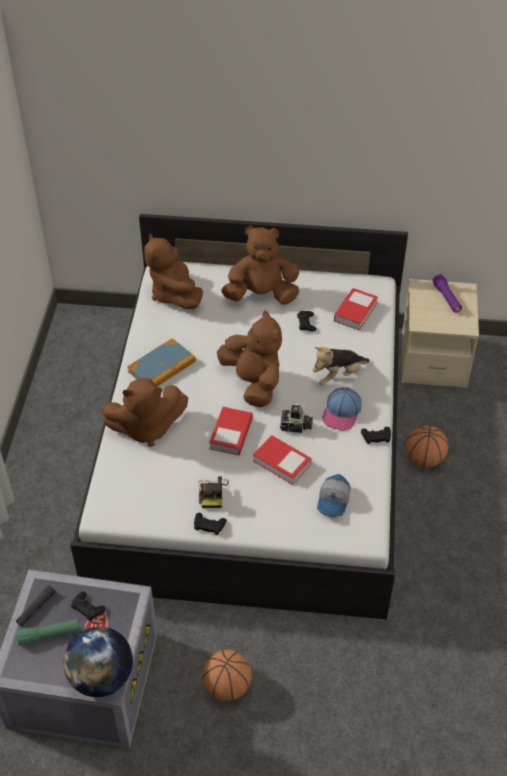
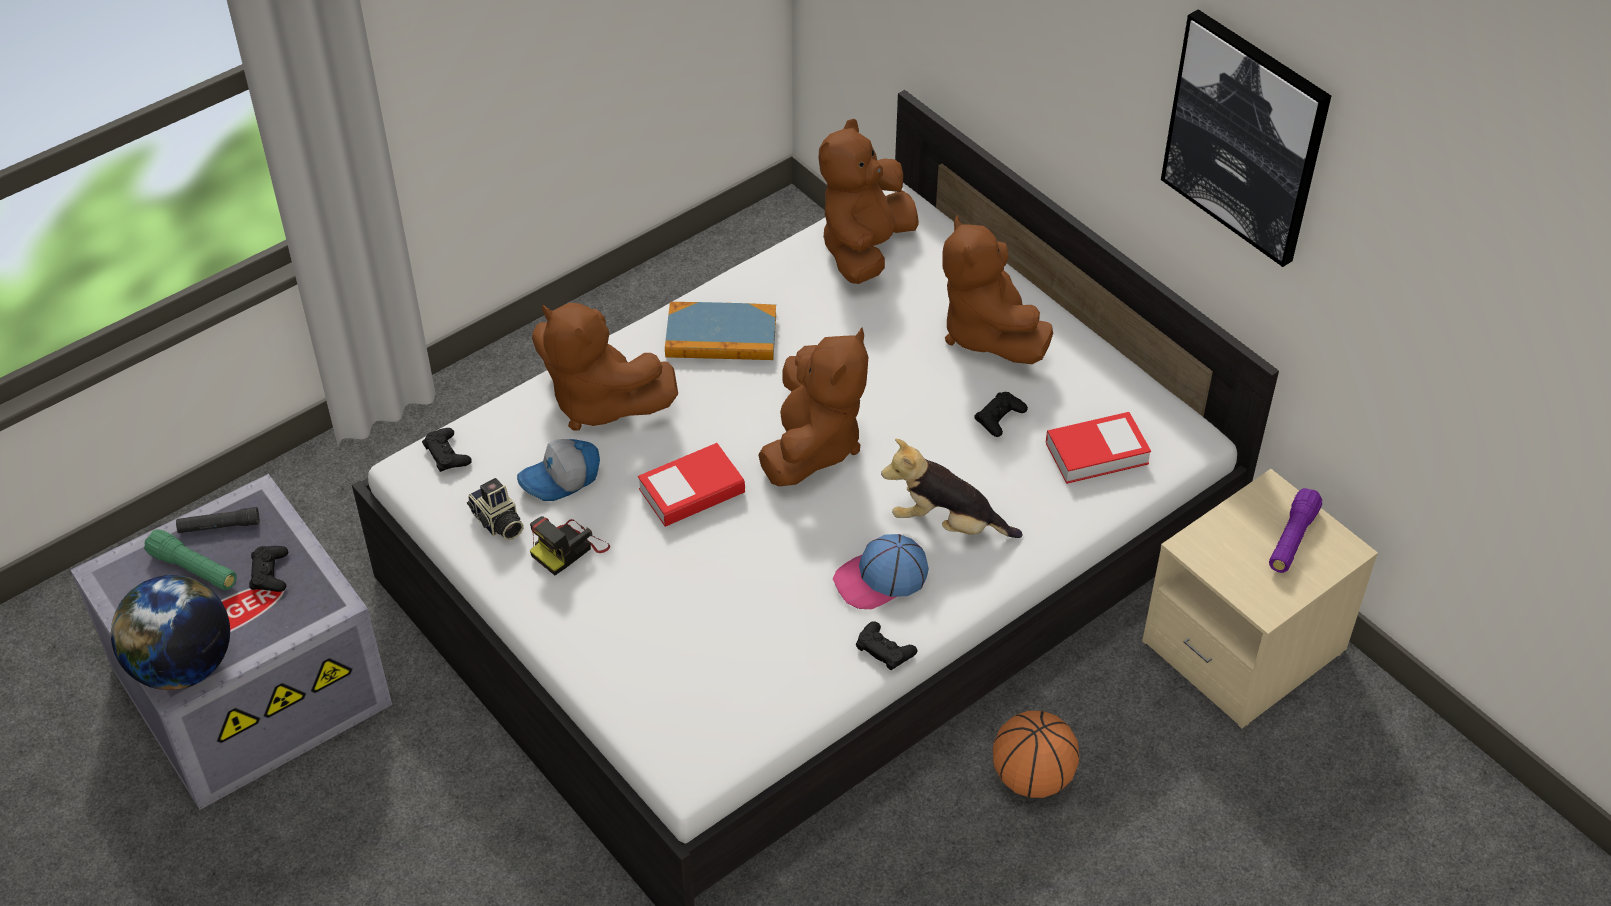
camera: 45 degrees right, 0 degrees up
(209, 525) = (513, 586): black game controller -> black game controller (447, 454)
(227, 686) = (389, 841): basketball -> none
(261, 295) = (987, 333): brown plush toy -> brown plush toy turned 150 degrees counterclockwise
(282, 463) = (707, 581): book -> none
(296, 427) = (790, 549): camera -> camera (497, 523)
(334, 501) = (706, 686): cap -> cap (561, 479)
(367, 134) = (1246, 137): none -> picture

